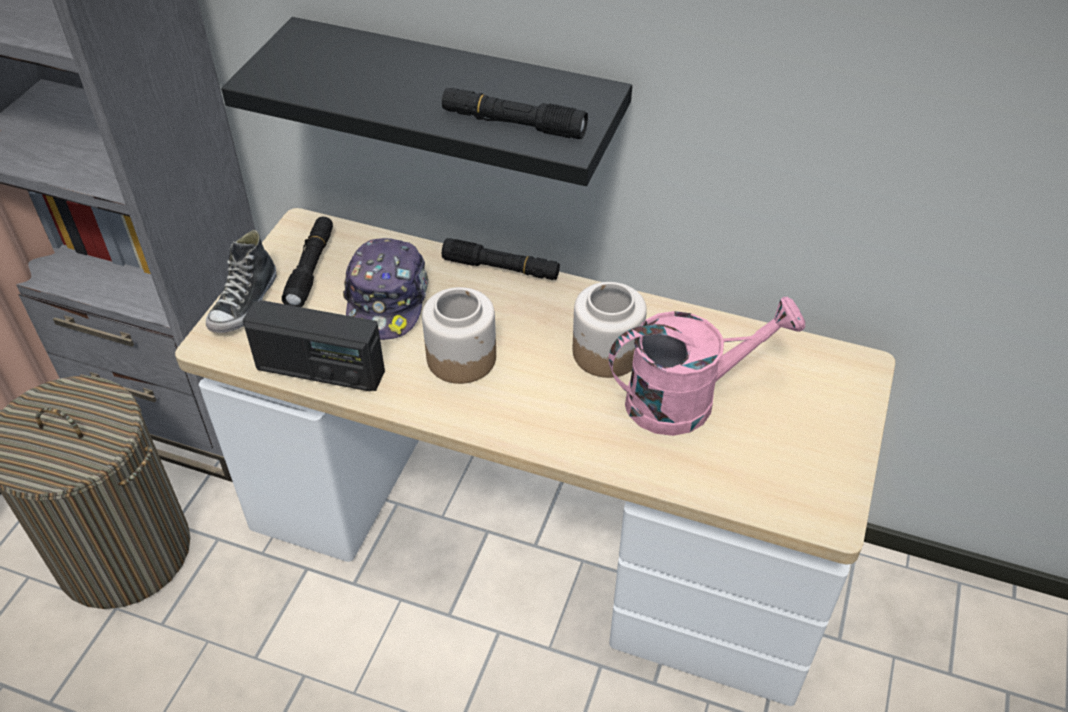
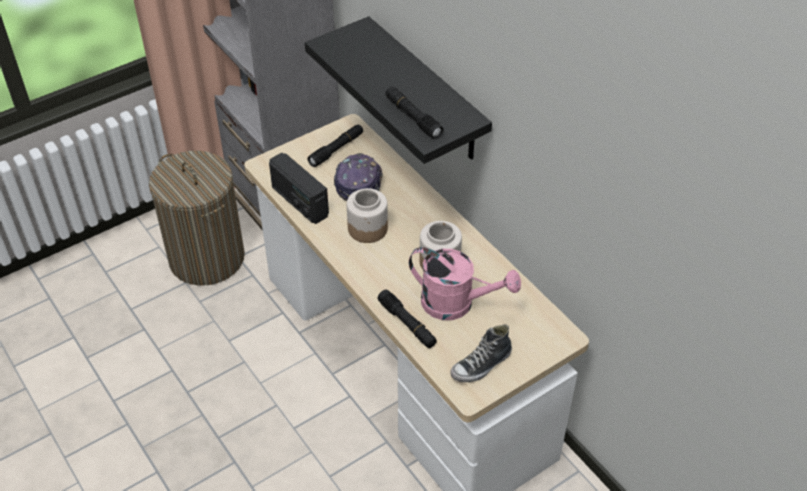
camera: 35 degrees right, 0 degrees up
(245, 303) = (293, 153): shoe -> shoe (481, 365)
(387, 300) = (358, 183): cap -> cap turned 150 degrees clockwise
(501, 268) = (427, 194): black flashlight -> black flashlight (407, 324)

